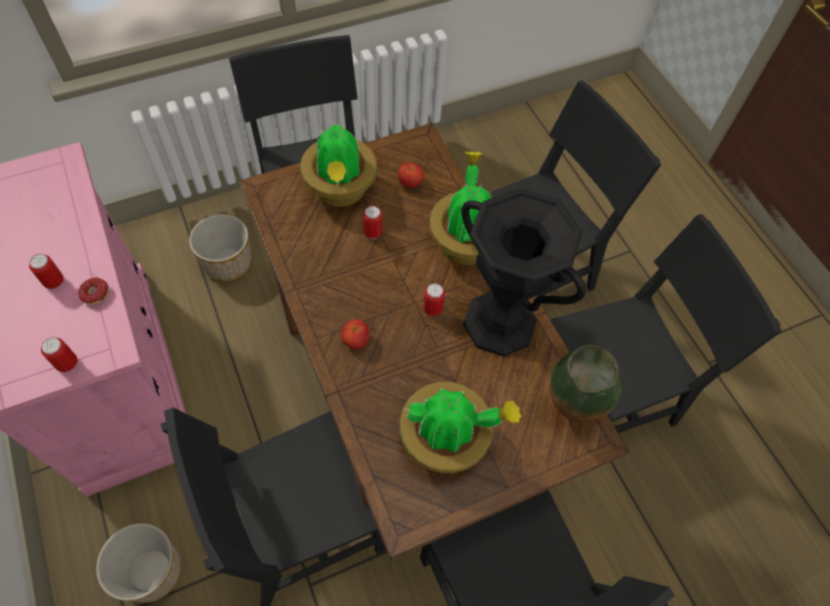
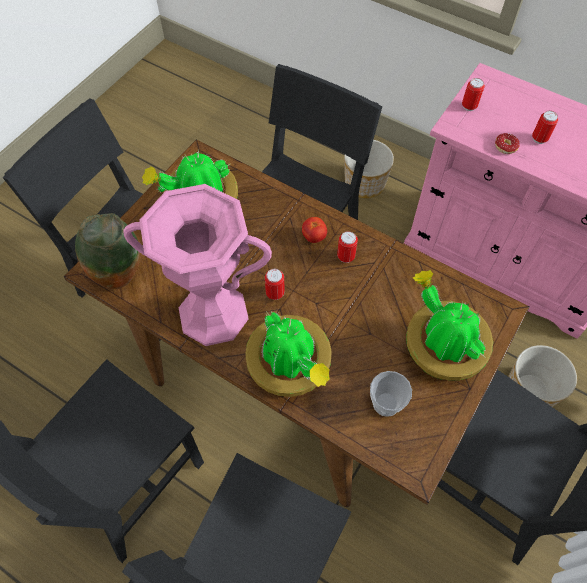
camera: 150 degrees right, 0 degrees up
(373, 233) = (375, 329): can -> can (346, 257)
(410, 183) = (386, 403): tomato -> cup
(499, 323) = (213, 314): black vase -> pink vase

